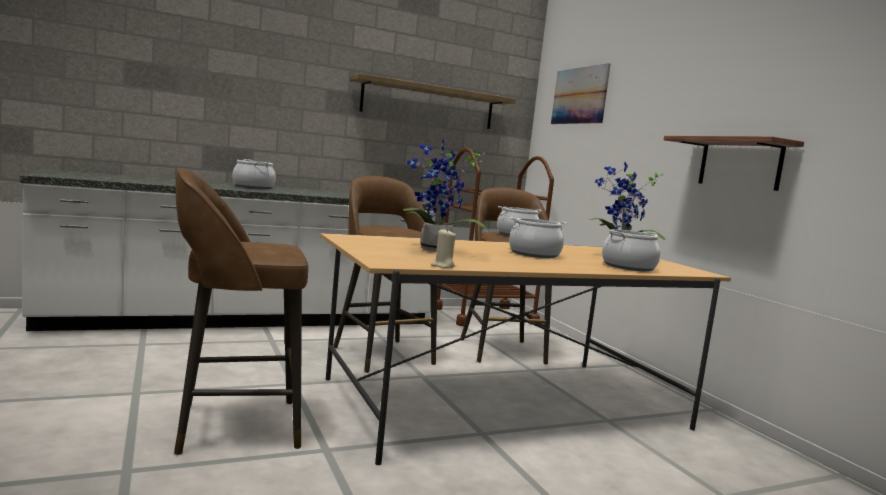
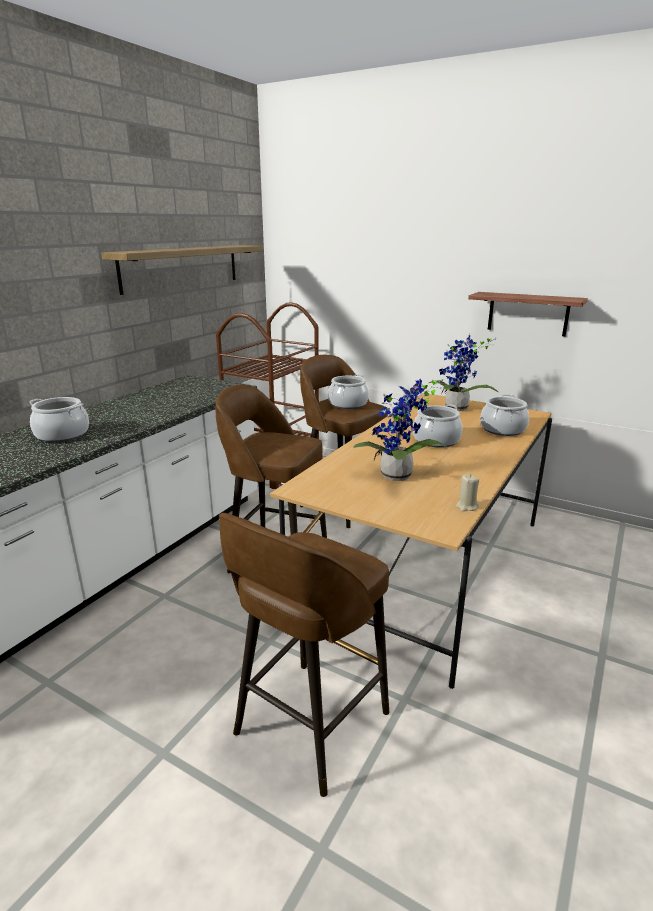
camera: 35 degrees left, 15 degrees up
(579, 95) = (330, 239): picture -> none

